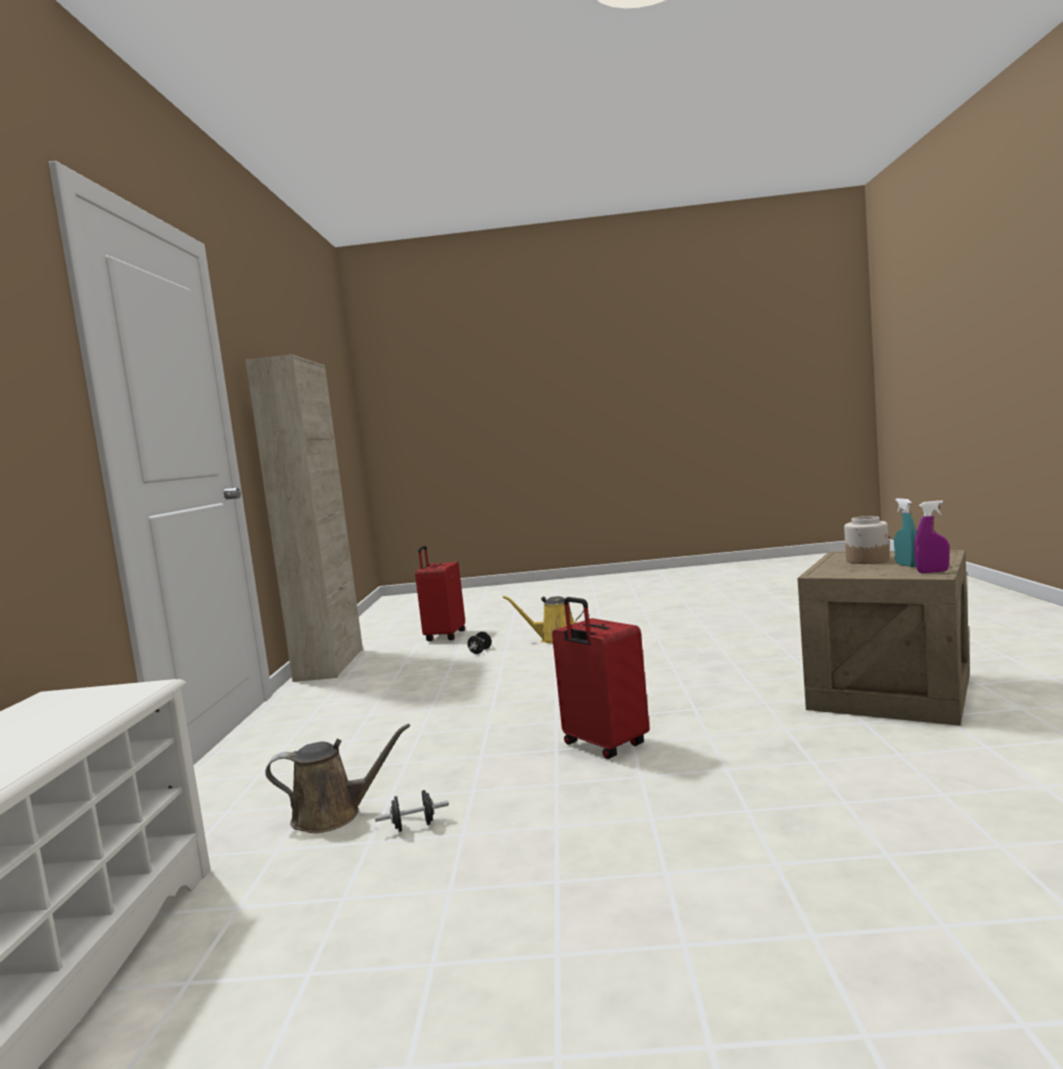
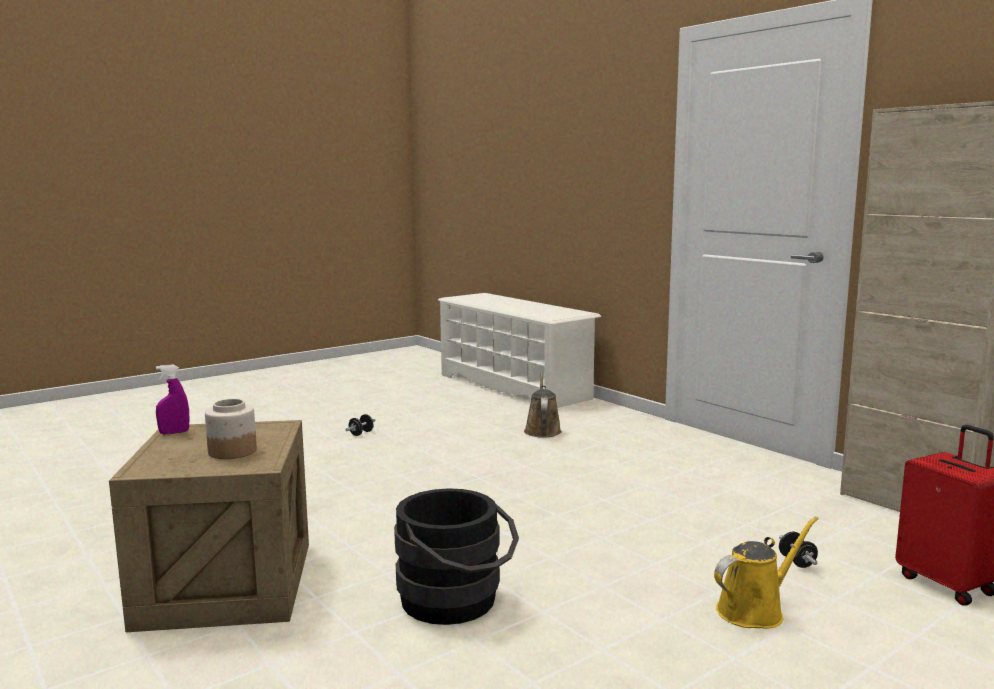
camera: 140 degrees right, 5 degrees up
(333, 815) = (542, 430): brown watering can -> brown watering can turned 135 degrees clockwise
(414, 826) = (490, 435): black dumbbell -> black dumbbell (361, 433)
(603, 745) = (448, 486): red suitcase -> none
(711, 660) = (456, 602): none -> black bucket
(906, 565) = (193, 444): turquoise spray bottle -> none

